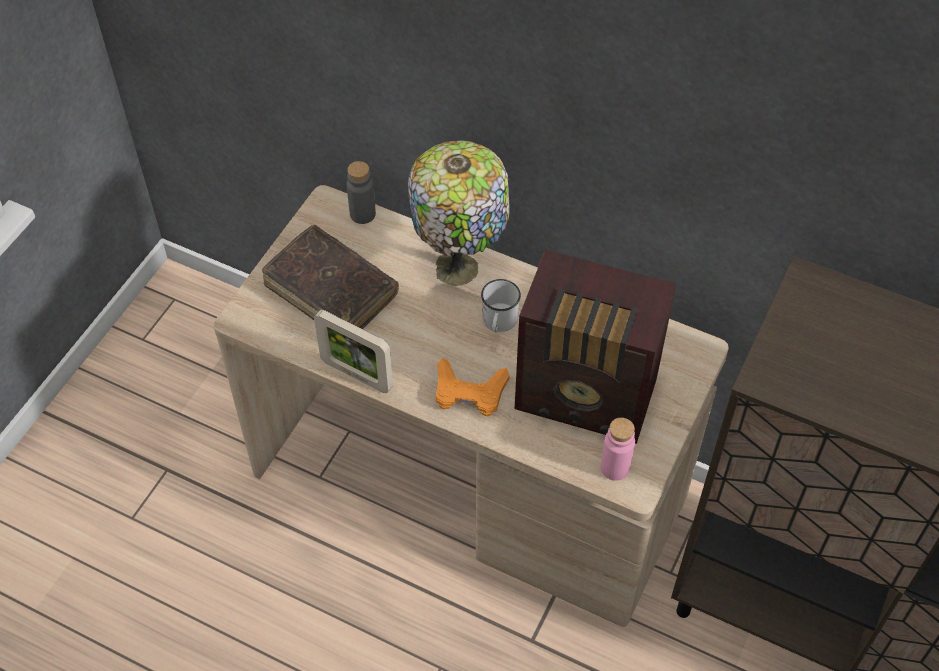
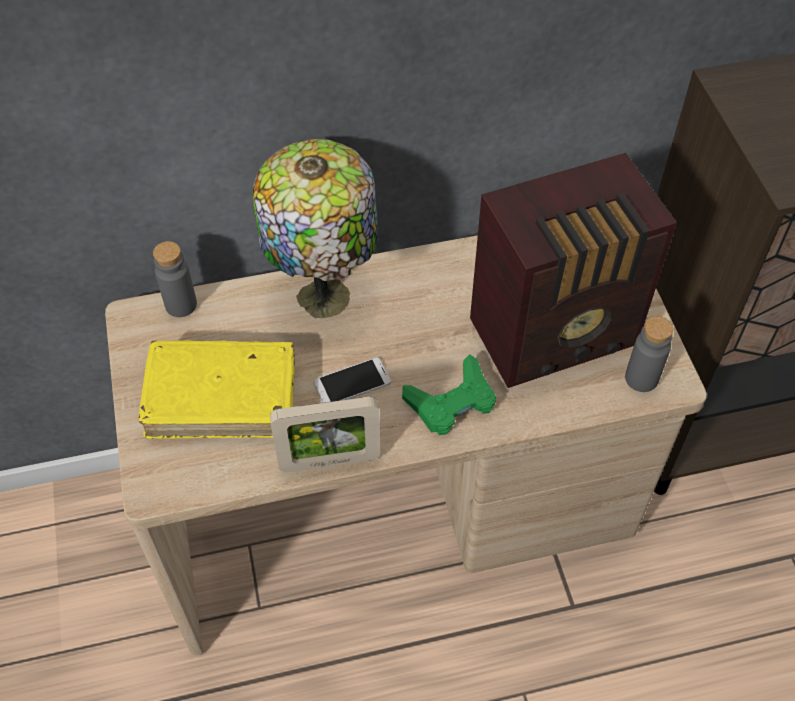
camera: 40 degrees left, 0 degrees up
(331, 291) = (222, 398): brown book -> yellow book
(418, 336) = (352, 382): none -> phone
(469, 392) = (452, 402): orange game controller -> green game controller
(498, 323) = (413, 321): white mug -> none
(615, 467) = (641, 378): pink bottle -> grey bottle

